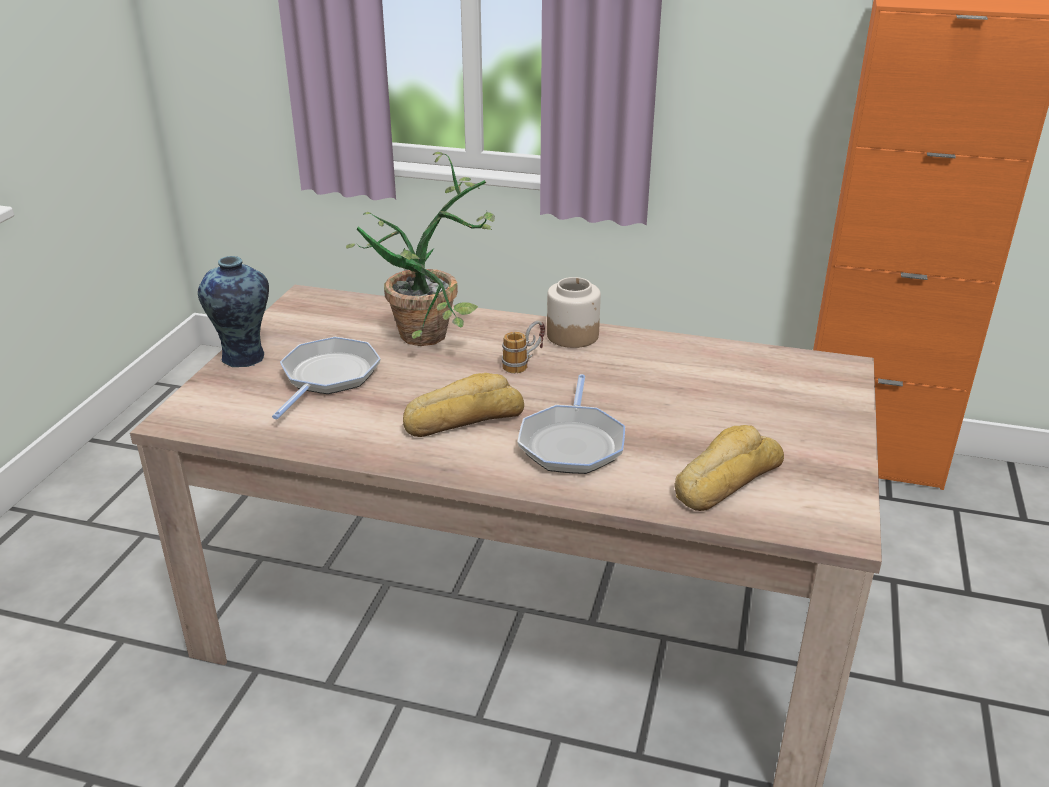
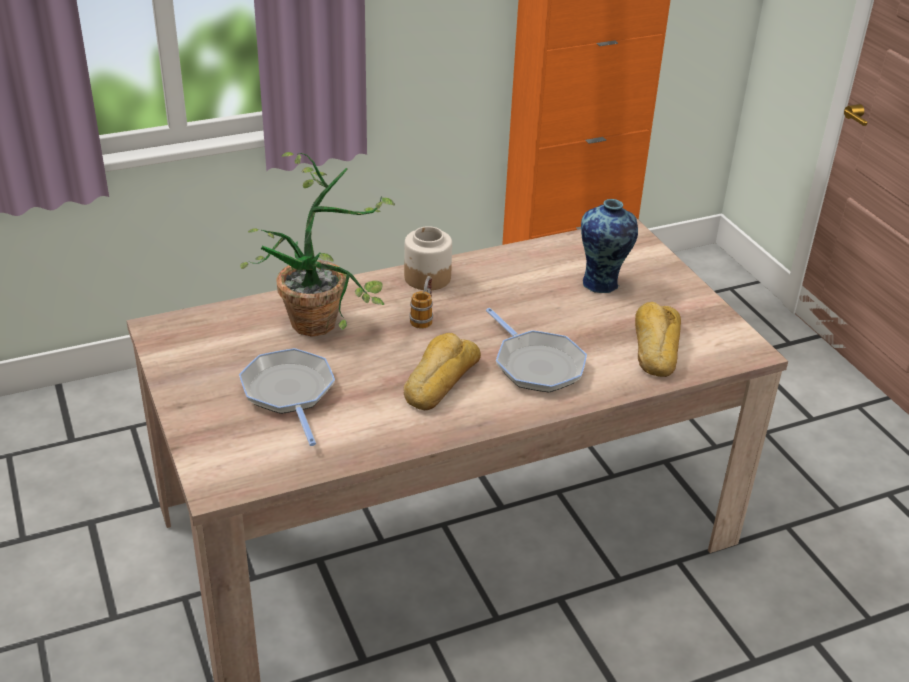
camera: 40 degrees left, 5 degrees up
(245, 358) = (191, 407): vase -> vase (602, 283)

